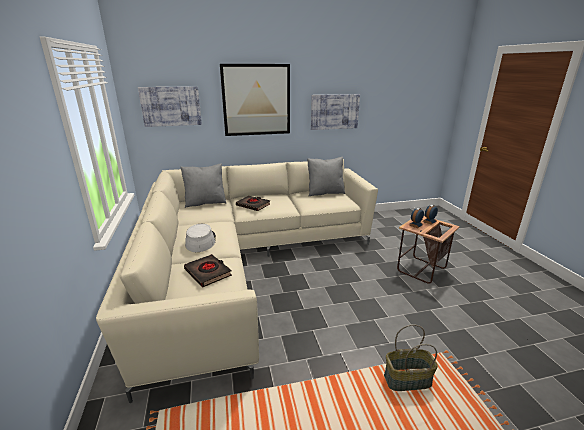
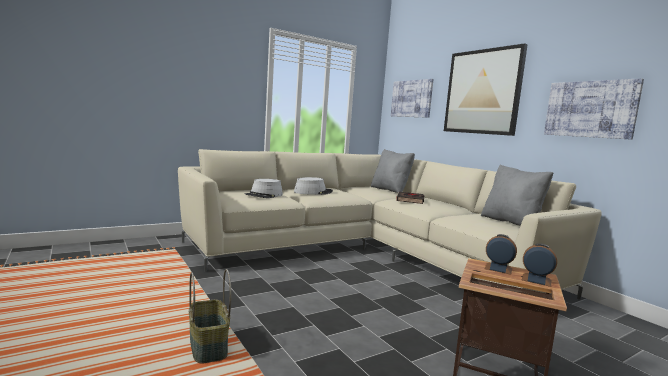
camera: 70 degrees right, 15 degrees down
(208, 273) = (264, 195): black book -> grey hat

